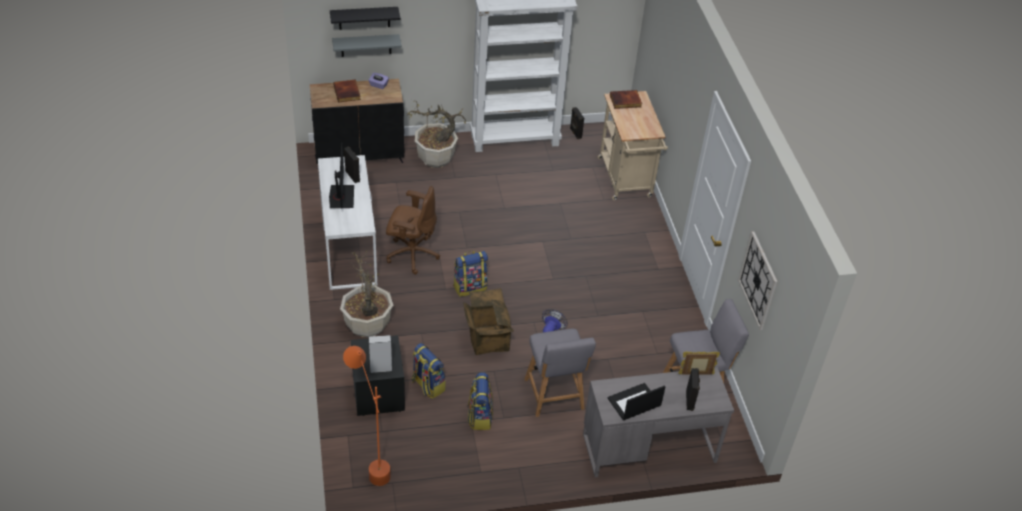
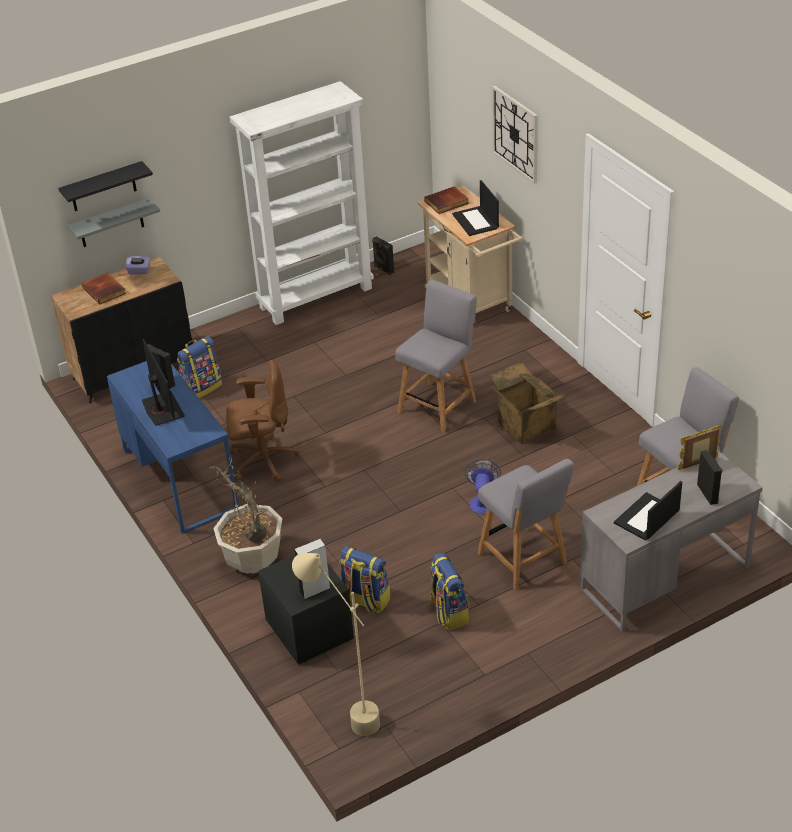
camera: 15 degrees left, 5 degrees down
(349, 248) = (180, 479): white desk -> blue desk
(370, 464) = (345, 714): orange floor lamp -> beige floor lamp
(435, 159) = (231, 347): potted plant -> none
(470, 287) = (354, 474): backpack -> backpack (202, 387)
(487, 340) = (408, 525): cardboard box -> cardboard box (524, 426)
(558, 254) = (439, 404): none -> grey chair
(638, 123) = (476, 221): none -> laptop
(758, 280) = (730, 328): wall clock -> wall clock (515, 134)

